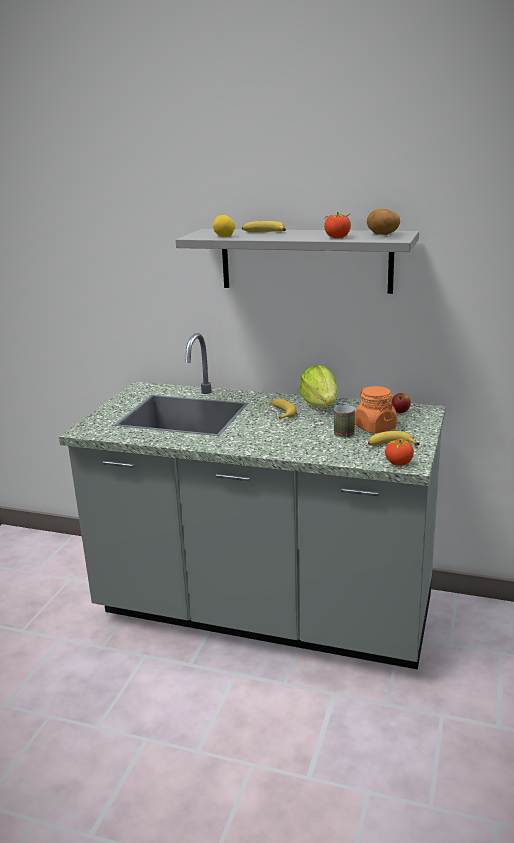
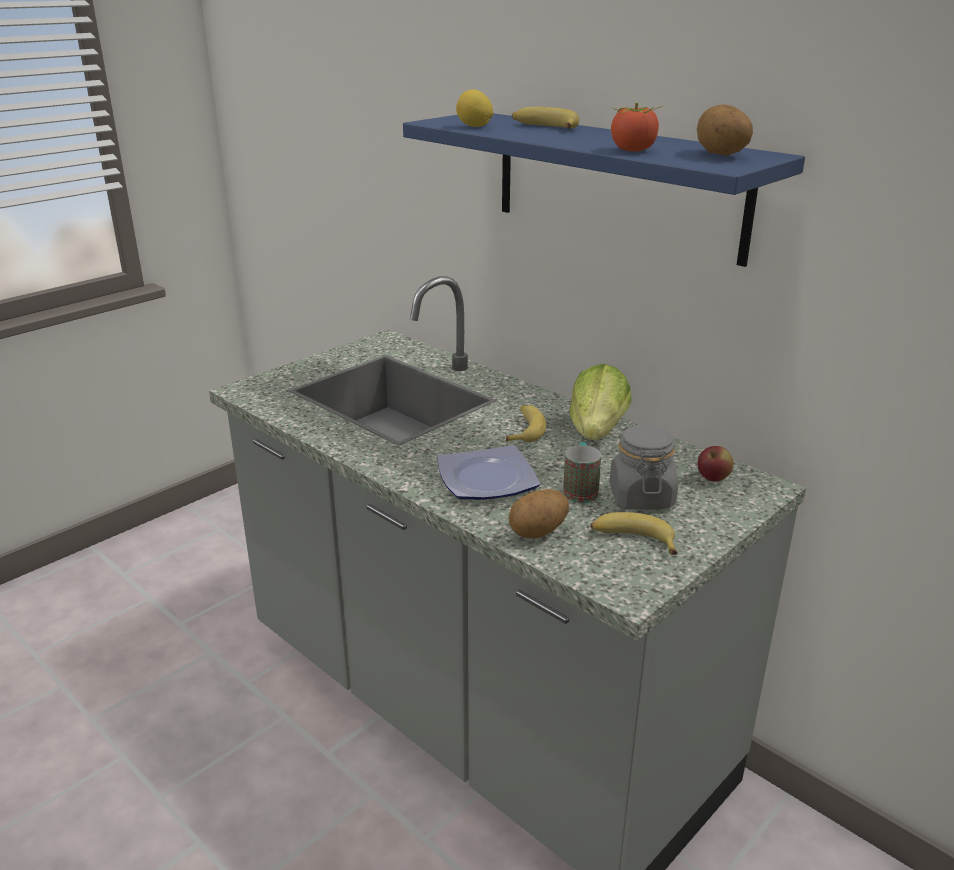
camera: 25 degrees right, 5 degrees up
(288, 439) = (485, 480): none -> plate
(305, 260) = (616, 184): grey shelf -> blue shelf
(342, 454) = (538, 533): none -> potato
(375, 427) = (641, 497): orange jar -> grey jar
(399, 463) = (612, 580): tomato -> none

